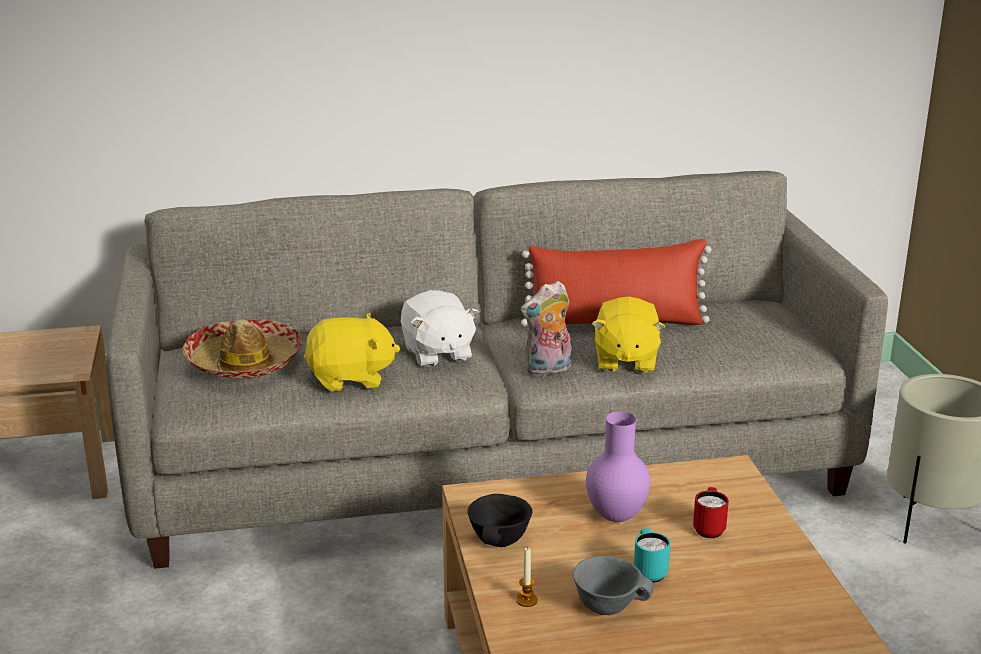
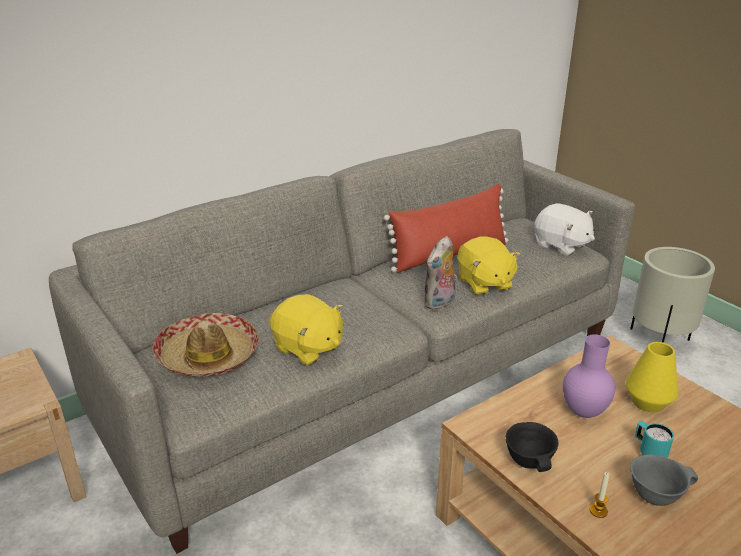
camera: 25 degrees left, 5 degrees up
(351, 378) = (308, 348): yellow plush toy -> yellow plush toy turned 75 degrees clockwise
(437, 353) = (352, 309): white plush toy -> white plush toy (561, 245)
(709, 528) = (647, 402): red mug -> yellow vase

